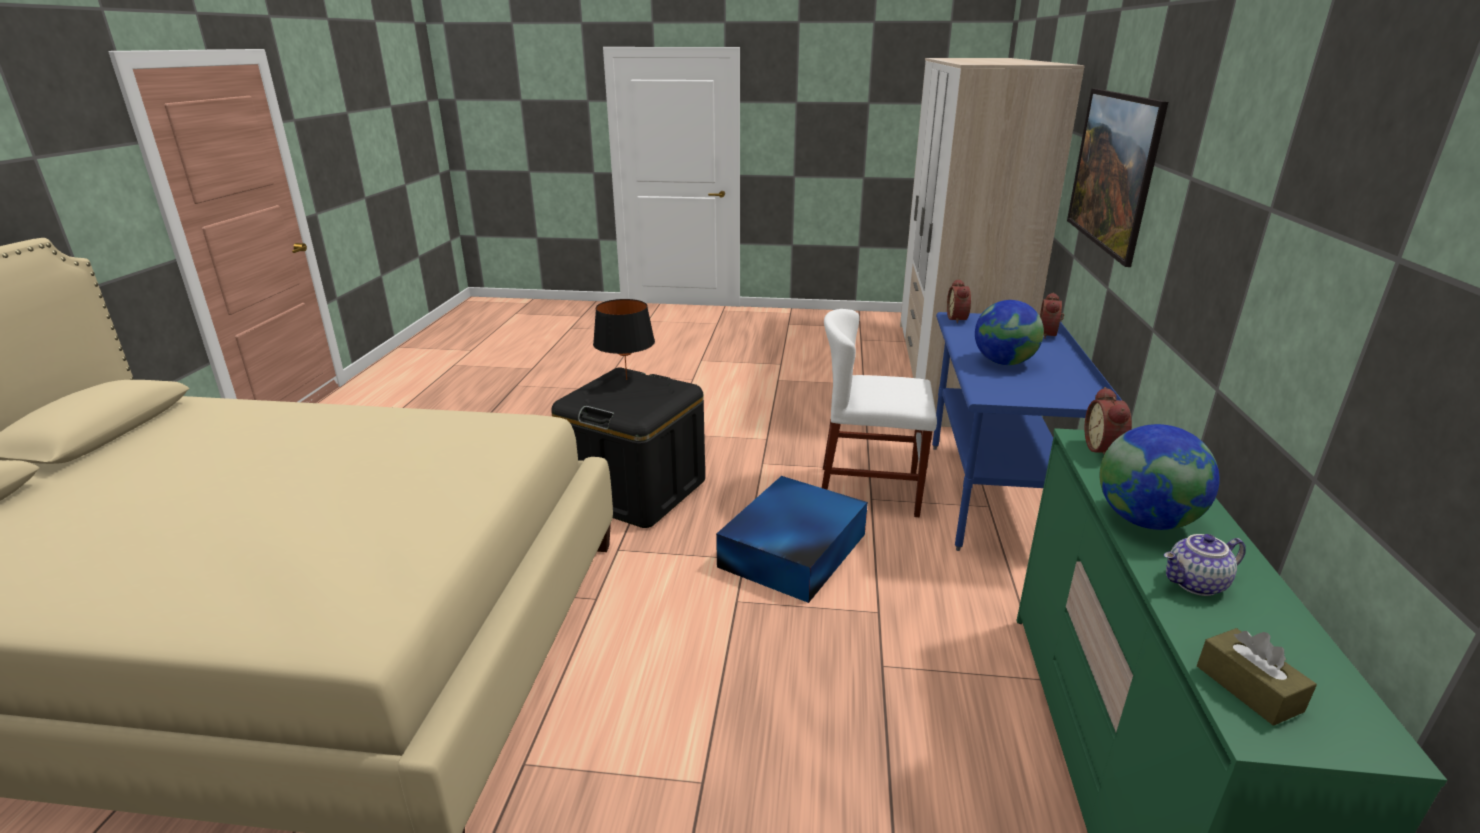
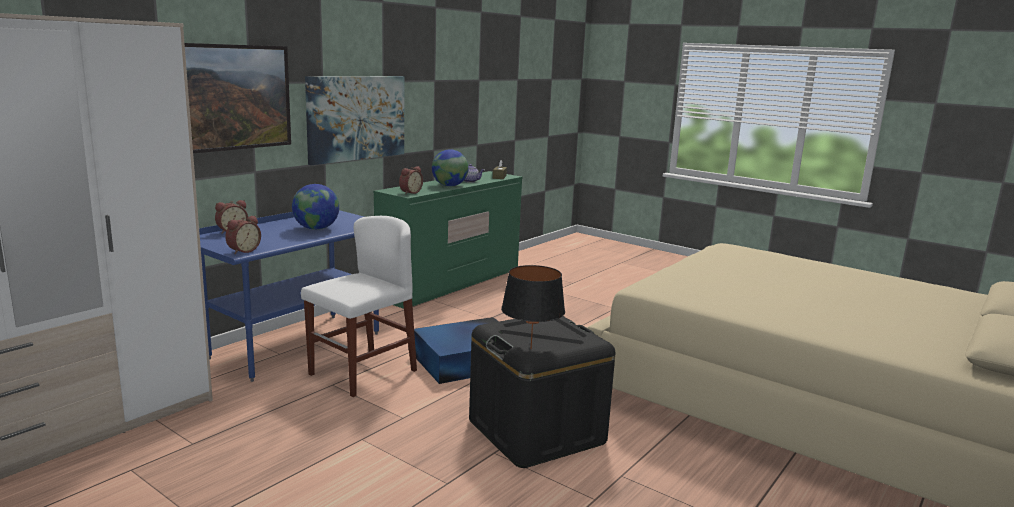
camera: 150 degrees left, 10 degrees down
(869, 491) = (362, 372): white chair -> white chair turned 90 degrees counterclockwise
(1200, 271) = (356, 118): none -> picture

